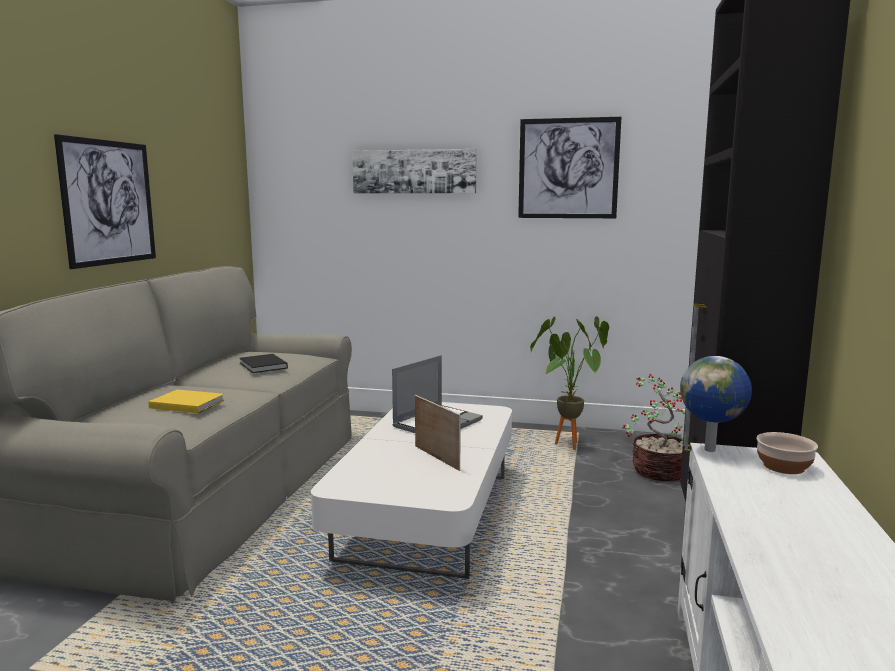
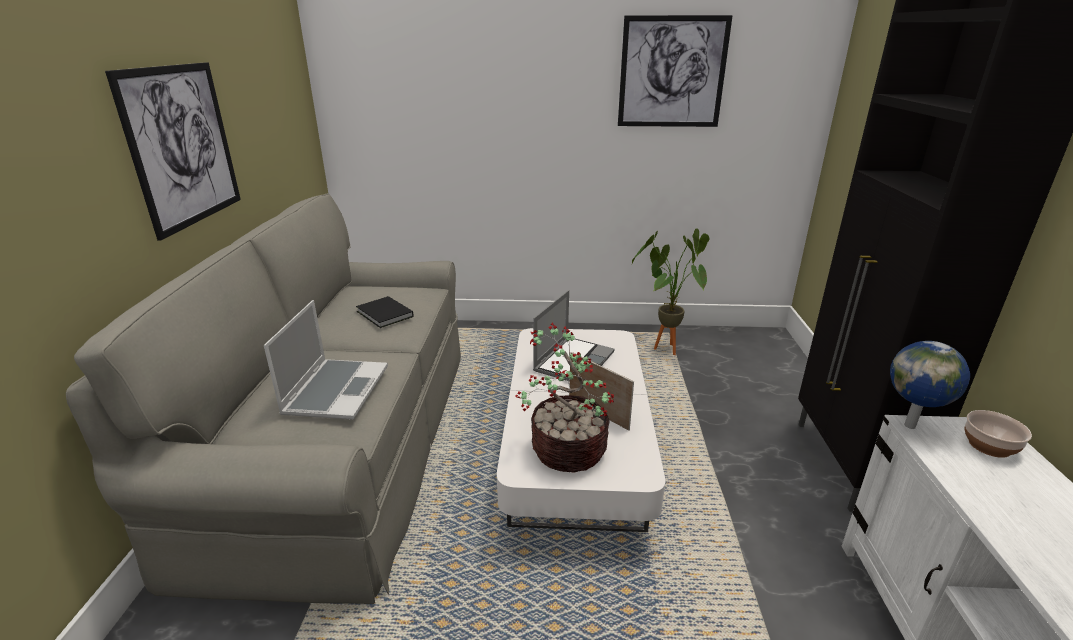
camera: 10 degrees left, 15 degrees up
(186, 404) = (336, 390): yellow book -> laptop
(414, 171) = (505, 74): picture -> none
(658, 471) = (756, 374): potted plant -> potted plant (566, 449)

